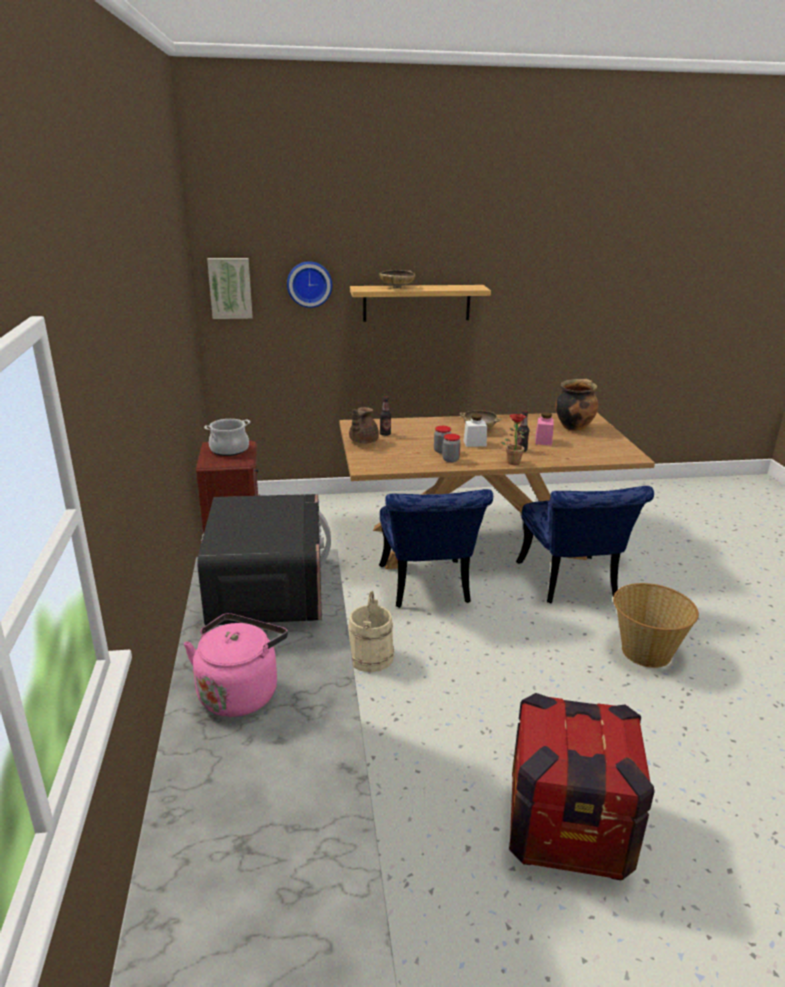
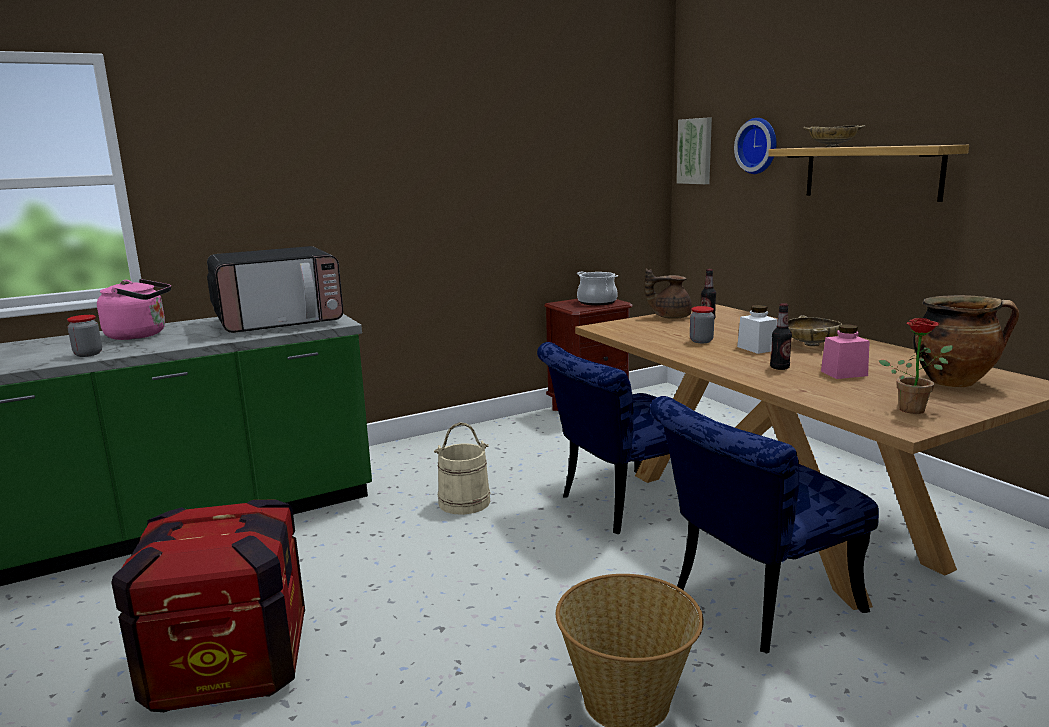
camera: 70 degrees right, 10 degrees down
(450, 459) = (681, 347): jar -> jar (88, 354)
(512, 461) = (729, 368): potted plant -> potted plant (914, 408)

